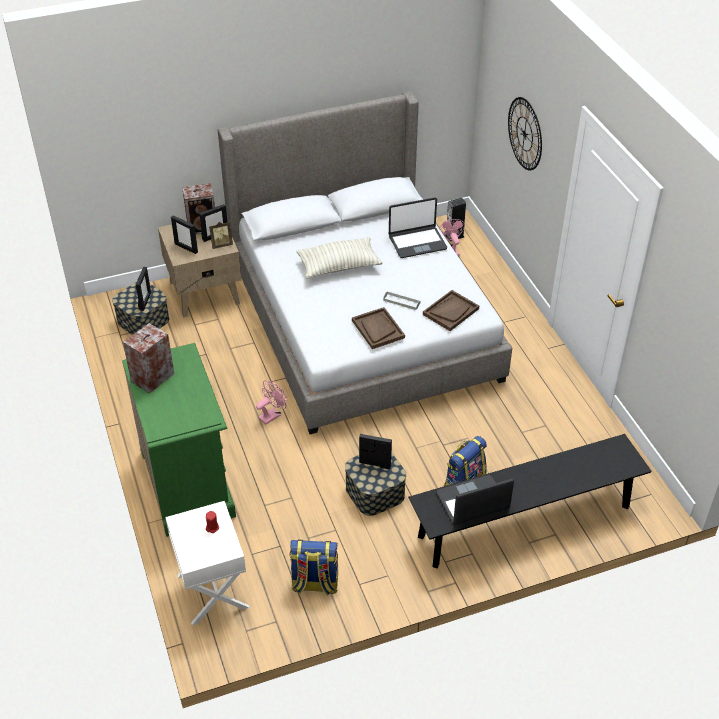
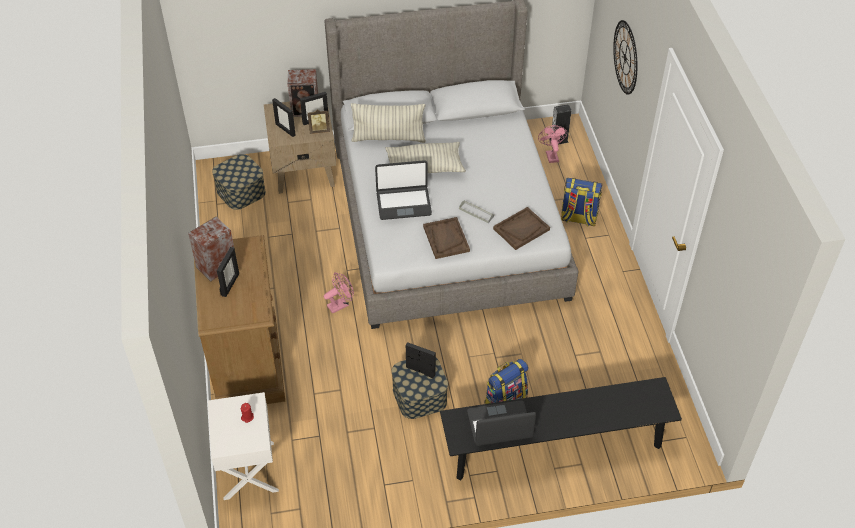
camera: 10 degrees right, 5 degrees up
(145, 301) = (242, 175): picture frame -> picture frame (230, 284)
(187, 483) = (247, 362): green dresser -> brown dresser
(295, 243) = (388, 138): none -> pillow
(314, 584) = (343, 478): backpack -> backpack (578, 218)
(417, 242) = (506, 151): laptop -> laptop (403, 203)

